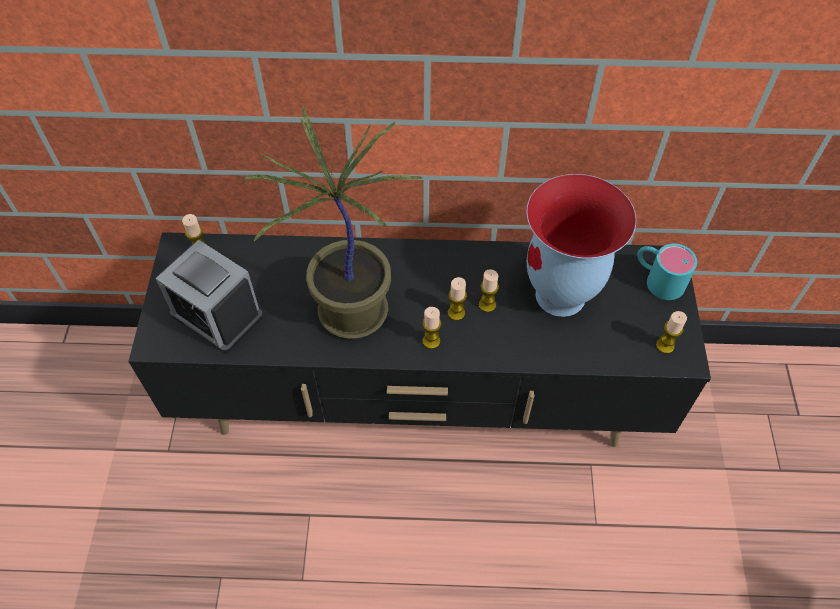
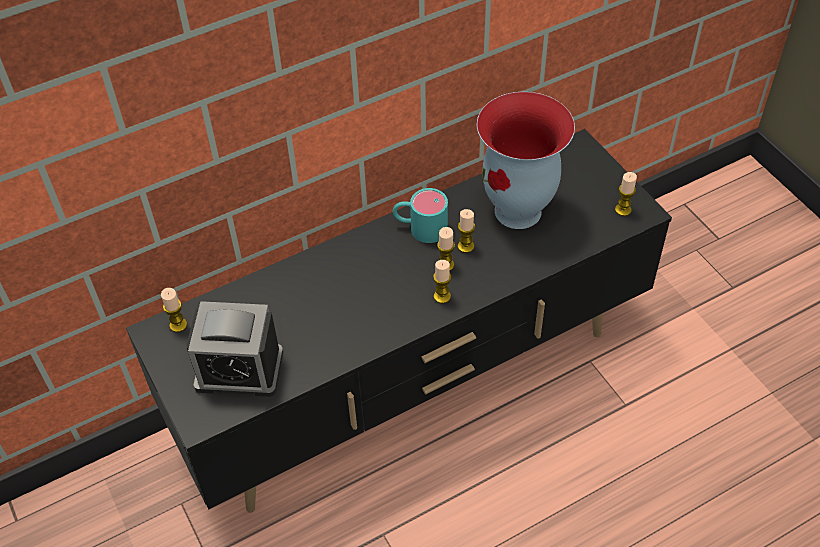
camera: 30 degrees left, 5 degrees down
(350, 313) = (357, 309): potted plant -> none
(657, 279) = (582, 163): turquoise mug -> turquoise mug (420, 228)

